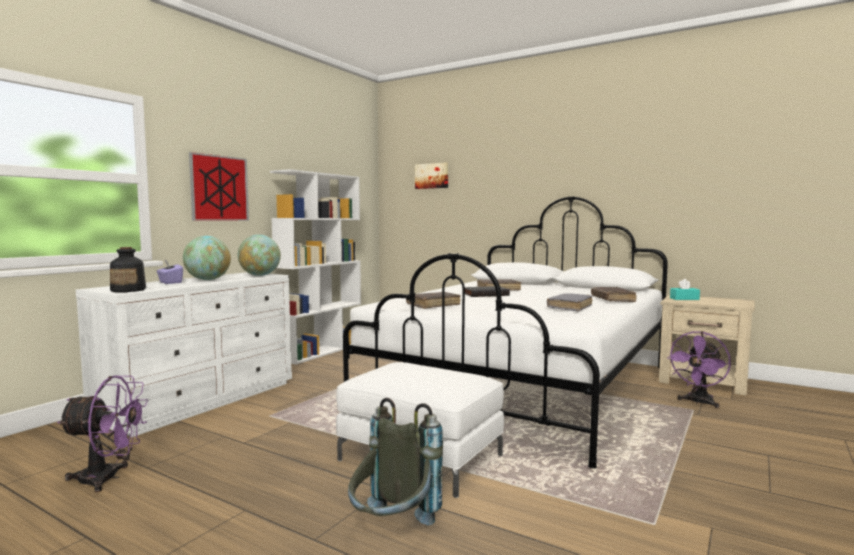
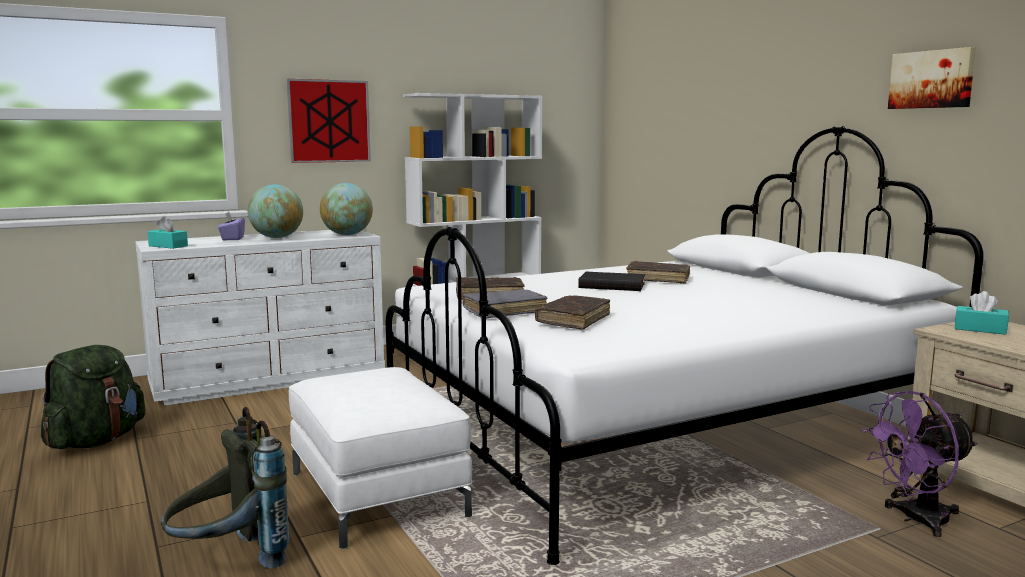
camera: 30 degrees right, 5 degrees up
(108, 478) = (96, 441): purple fan -> green backpack
(129, 290) = (168, 246): bottle -> turquoise tissue box
(432, 176) = (663, 89): picture -> picture (932, 79)
(570, 307) = (662, 321): grey book -> grey book (504, 311)
(612, 299) = (781, 316): brown book -> brown book (573, 320)

